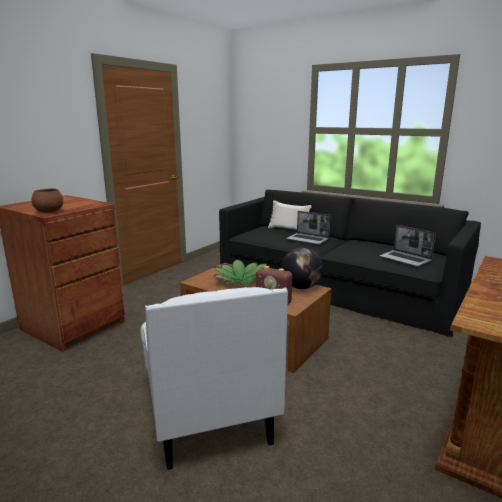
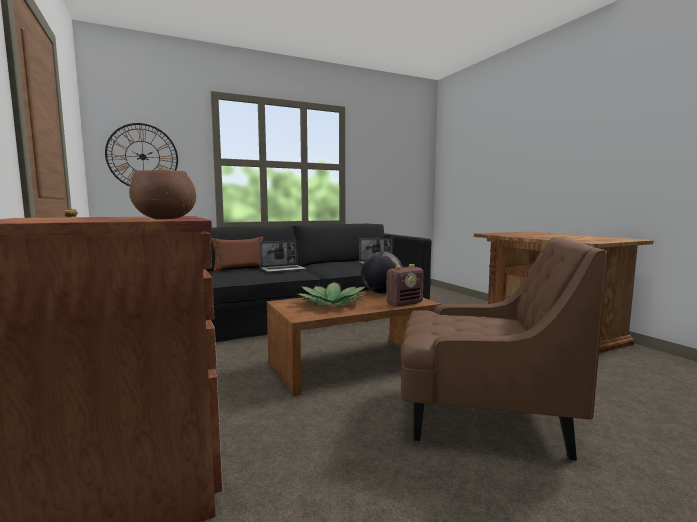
camera: 60 degrees left, 10 degrees down
(208, 412) = (482, 417): white armchair -> brown armchair
(262, 128) = (142, 156): none -> wall clock
(288, 230) = (239, 269): white pillow -> brown pillow

